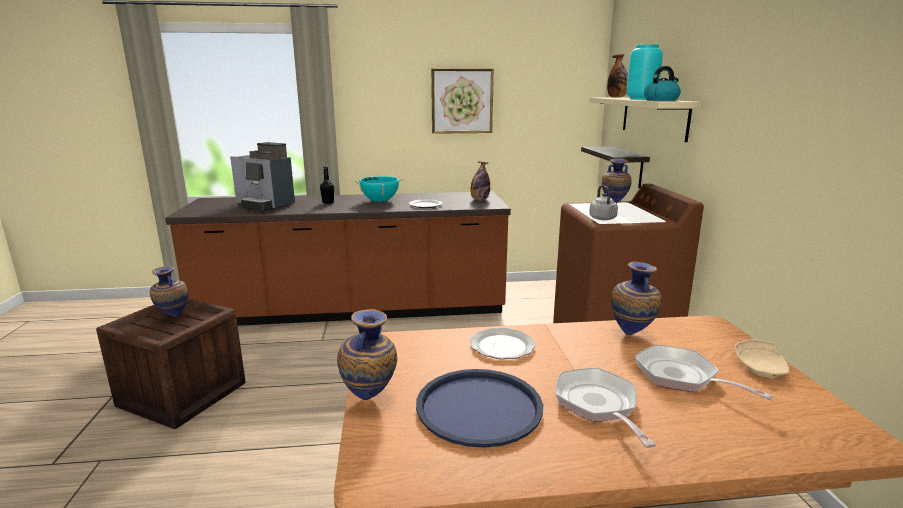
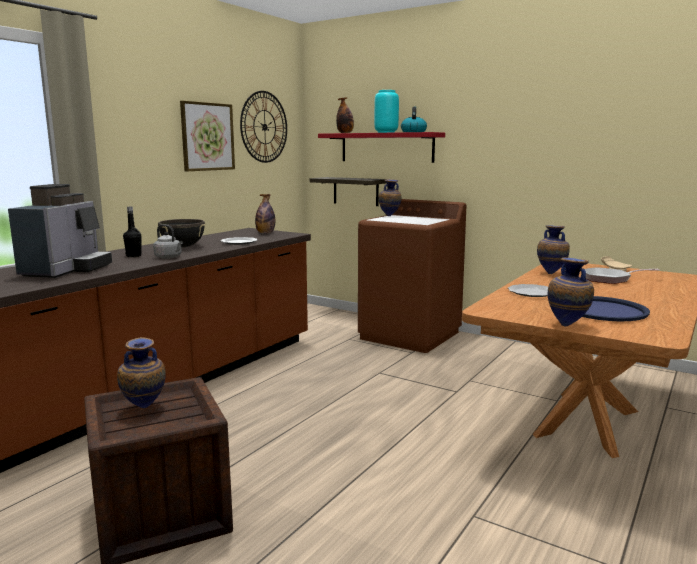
camera: 50 degrees left, 5 degrees down
(264, 205) = (67, 270): coffee machine -> coffee machine turned 60 degrees counterclockwise
(380, 201) = (183, 247): turquoise cooking pot -> black cooking pot
(541, 89) = (264, 127): none -> wall clock
(598, 405) = (623, 294): frying pan -> none
(603, 219) = (419, 223): grey kettle -> grey kettle (169, 257)
(654, 117) = (386, 147): beige shelf -> red shelf

